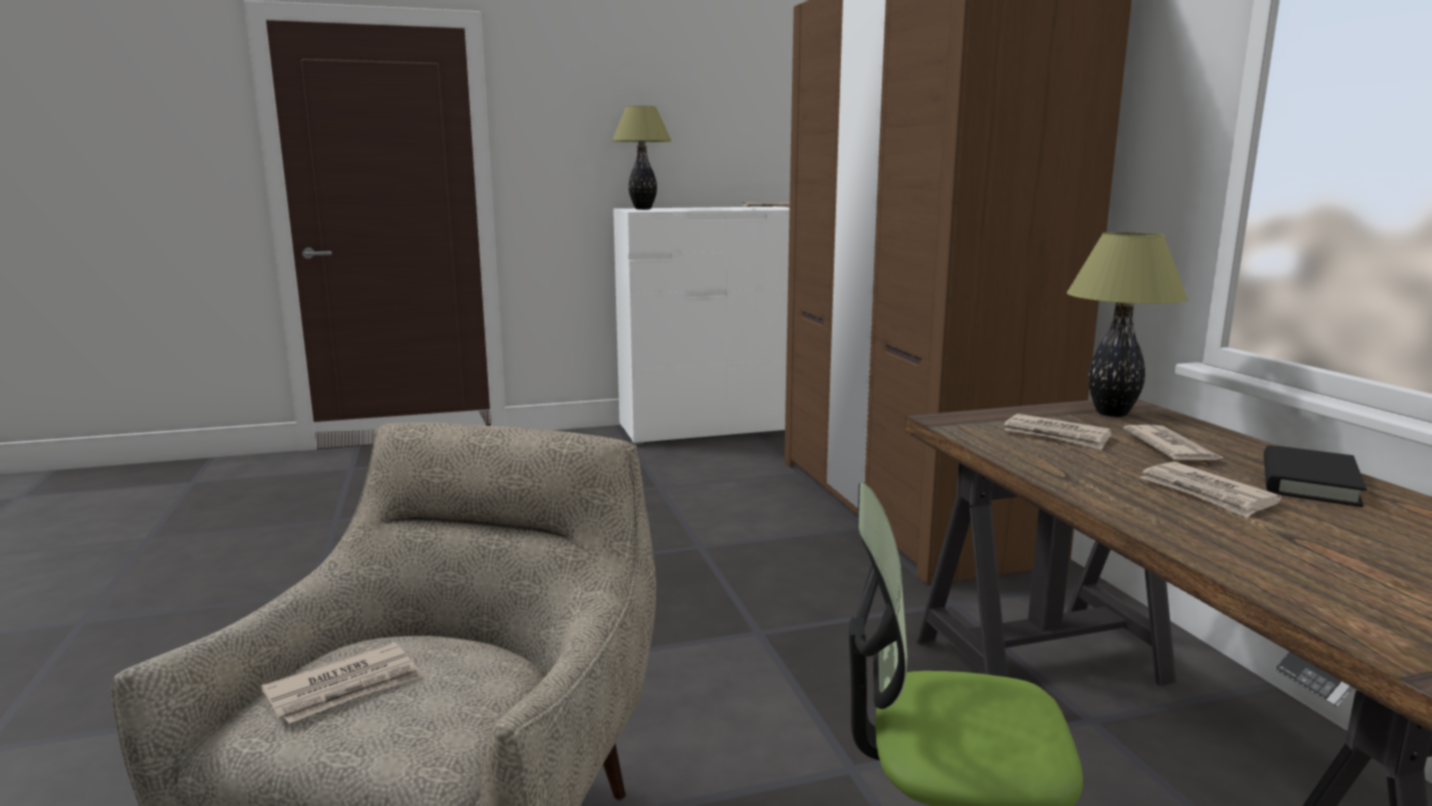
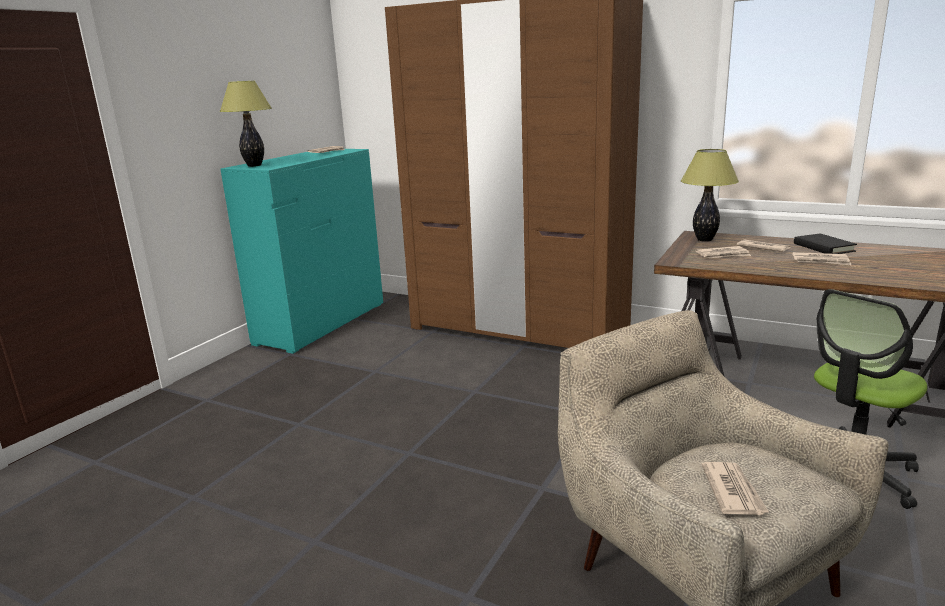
camera: 45 degrees left, 5 degrees up
(715, 428) = (321, 323): white dresser -> turquoise dresser

